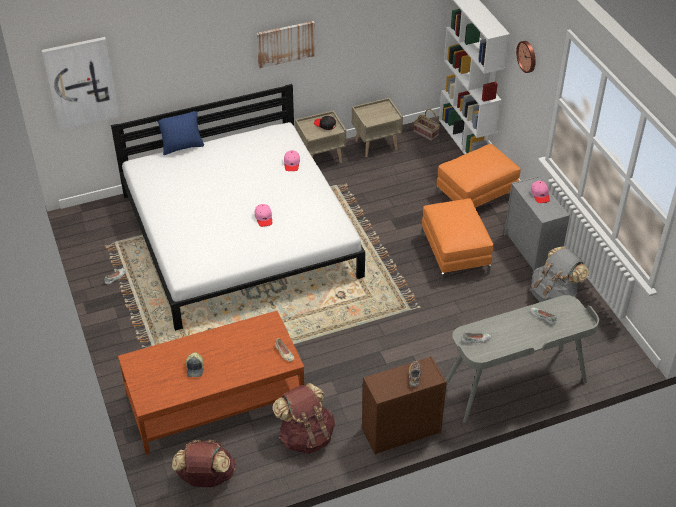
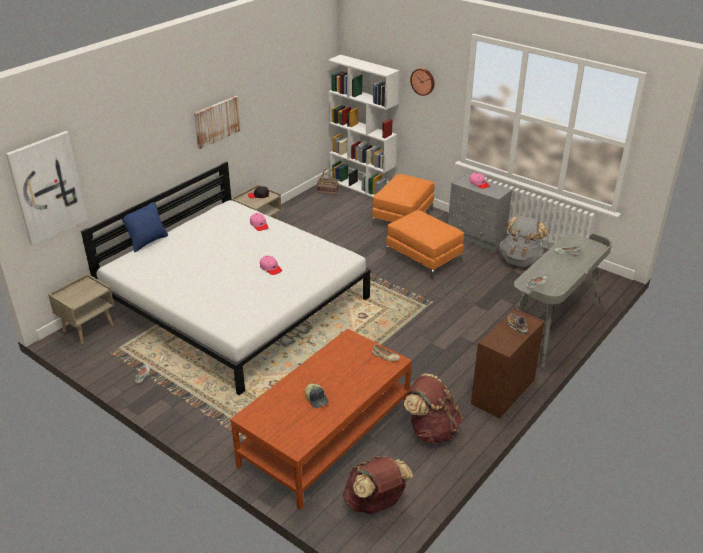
camera: 30 degrees left, 10 degrees down
(376, 144) = (295, 209): beige nightstand -> beige nightstand (88, 328)

